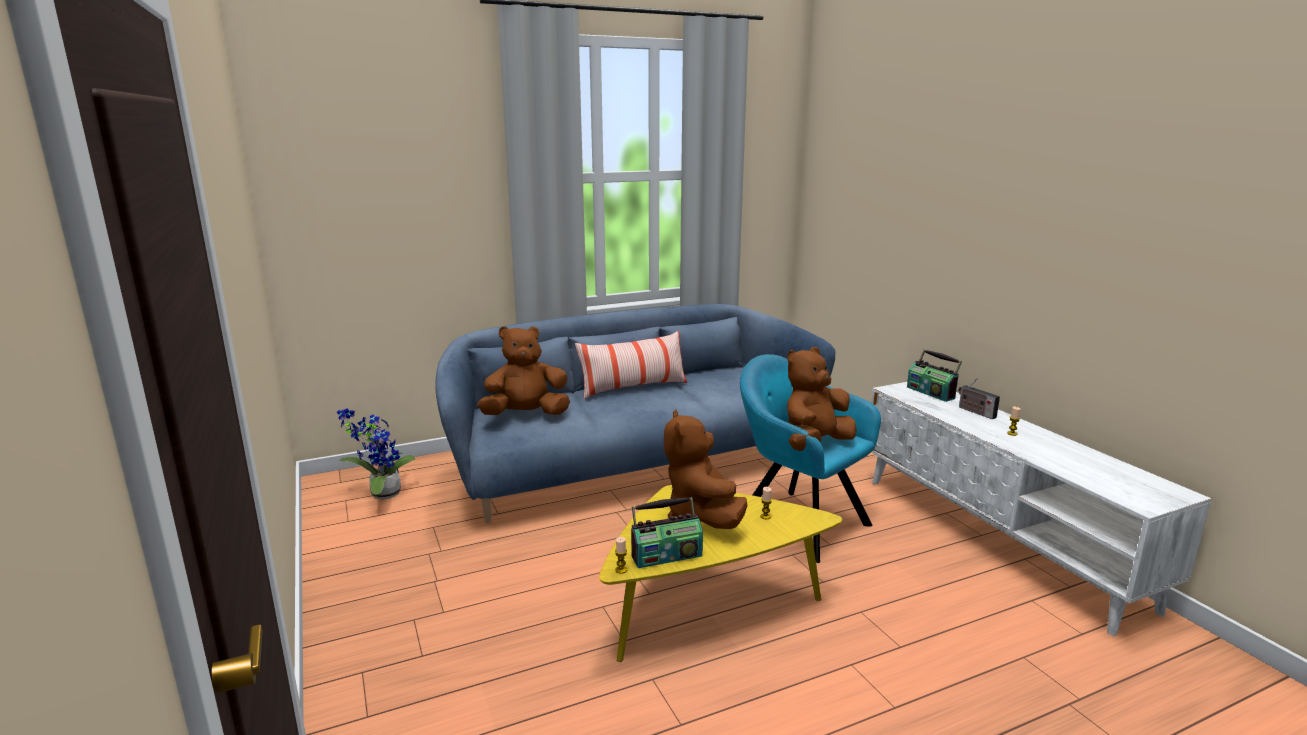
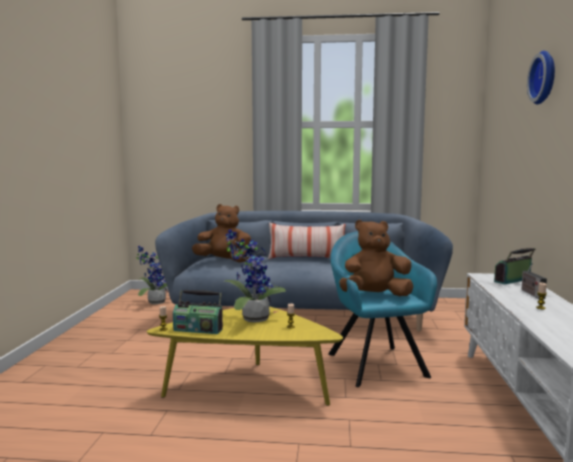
camera: 30 degrees right, 10 degrees down
(701, 515) = (252, 319): brown plush toy -> potted plant
(931, 392) = (513, 280): radio -> radio turned 60 degrees clockwise
(960, 149) = (545, 77): none -> wall clock

